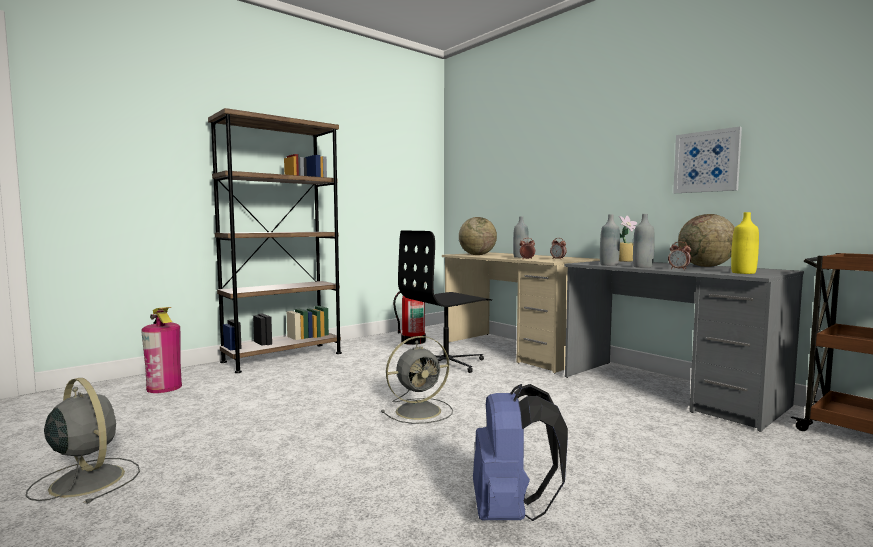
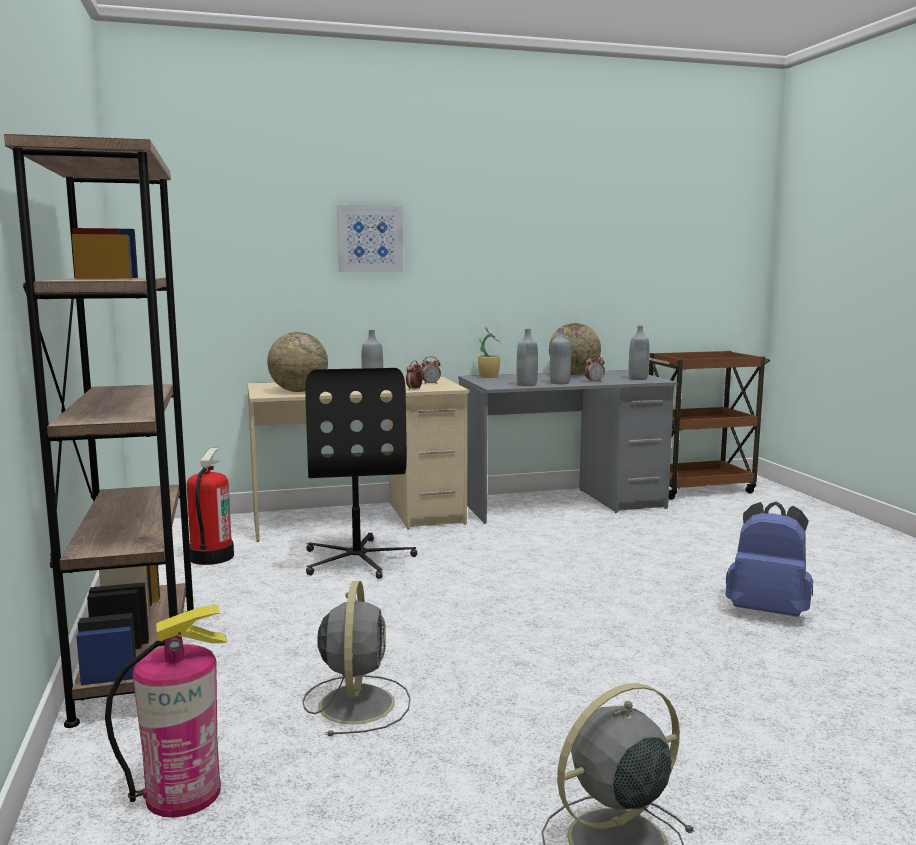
camera: 65 degrees left, 5 degrees up
(420, 410) = (523, 603): grey fan -> grey fan (357, 702)
(706, 161) = (551, 268): picture -> picture (370, 239)
(743, 273) = (638, 378): yellow bottle -> grey bottle

